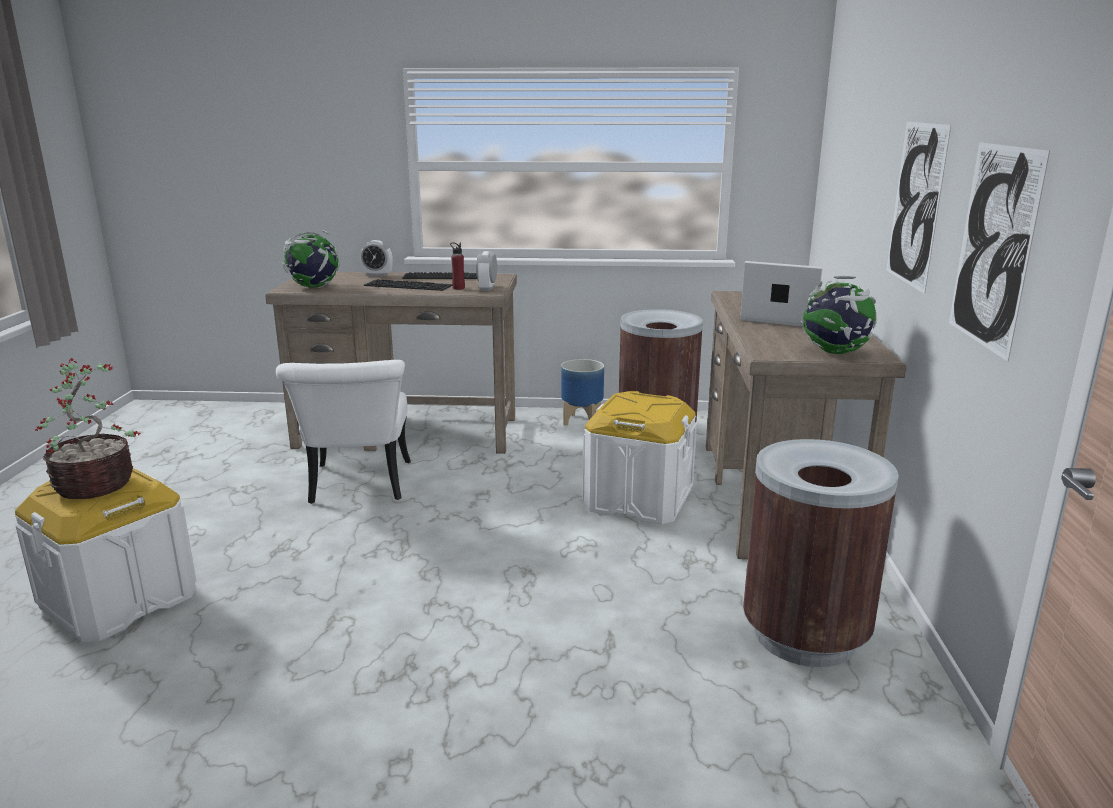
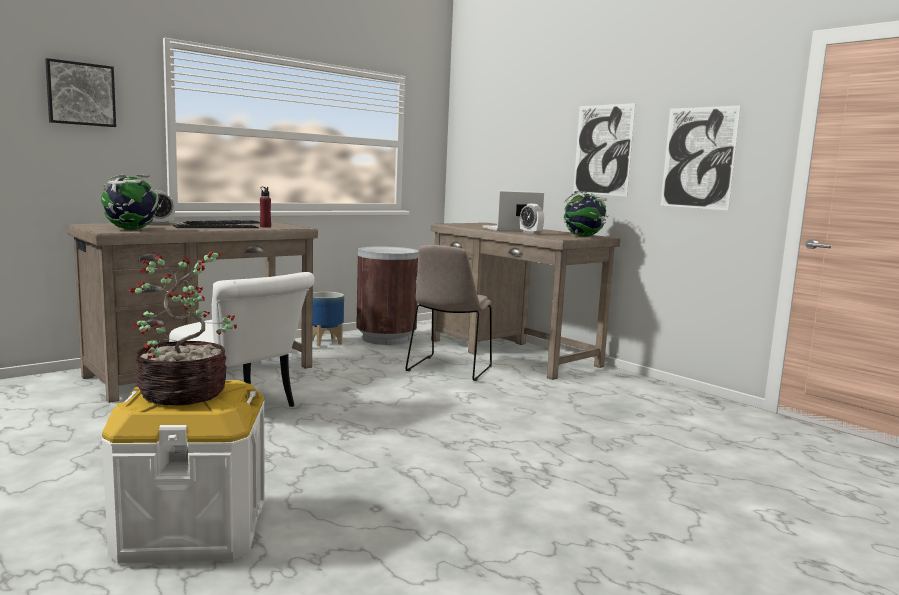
camera: 45 degrees left, 10 degrees down
(325, 140) = (80, 94): none -> picture
(487, 288) = (288, 226): alarm clock -> alarm clock (531, 233)
(638, 499) = (449, 369): white storage box -> beige chair
(805, 635) = (639, 397): brown trash can -> none

